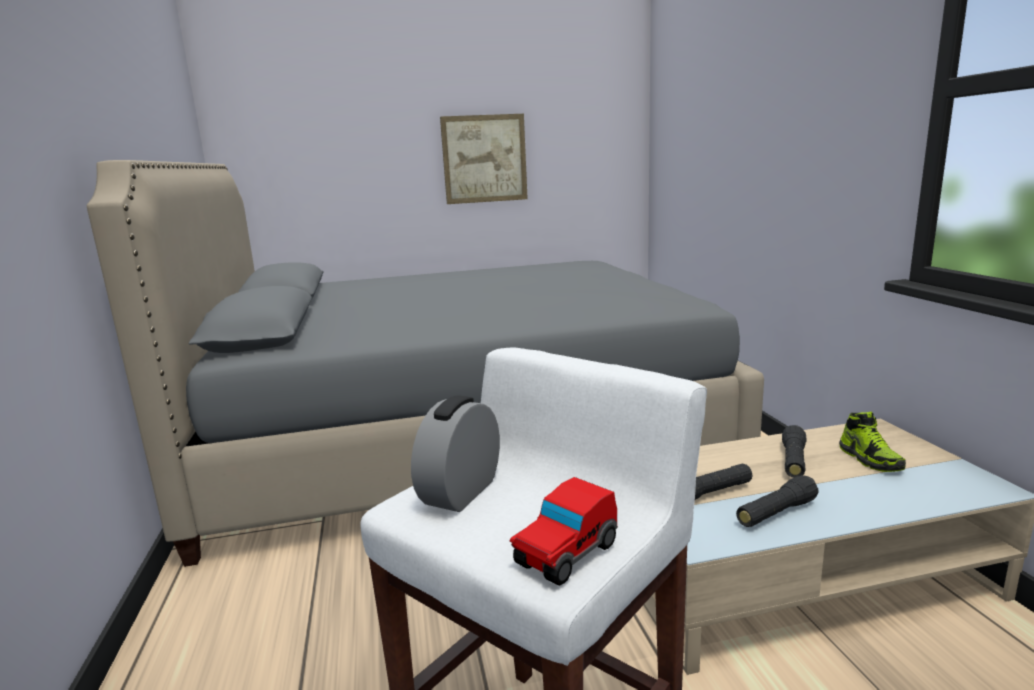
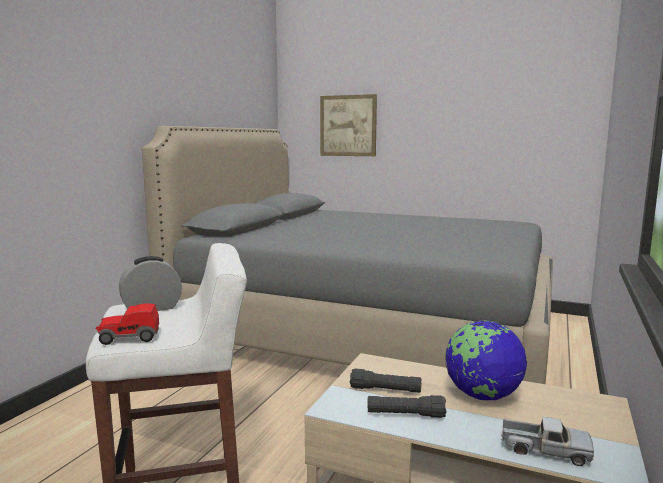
camera: 35 degrees right, 5 degrees down
(484, 159) = (453, 133): picture -> picture (348, 125)
(793, 461) = (482, 396): black flashlight -> globe
(870, 459) = (548, 416): shoe -> none
(926, 494) = (545, 450): none -> toy truck

